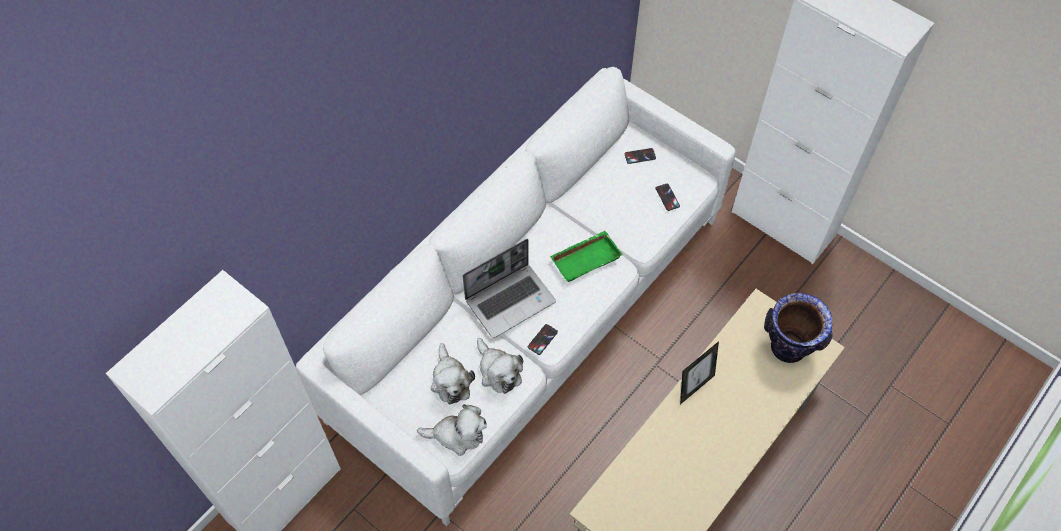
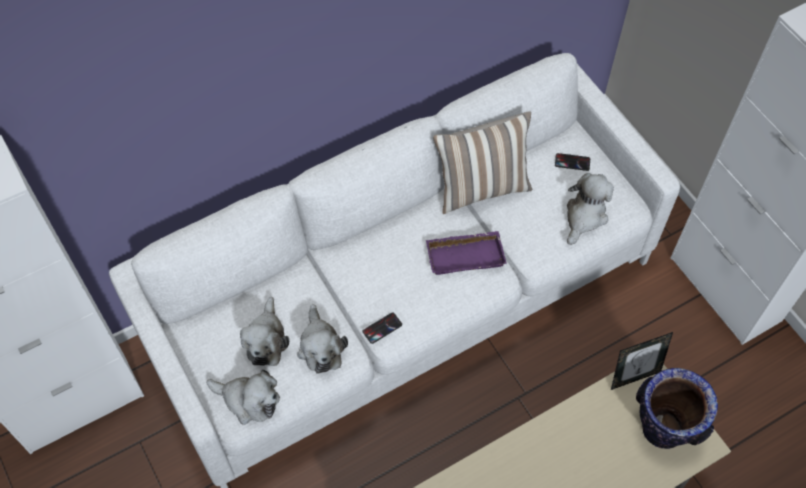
camera: 20 degrees right, 0 degrees up
(510, 300) = (365, 274): laptop -> none
(575, 199) = (481, 188): none -> pillow
(585, 258) = (466, 254): green tray -> purple tray
(667, 197) = (584, 216): phone -> plush toy
(694, 387) = (536, 437): picture frame -> picture frame (633, 376)

